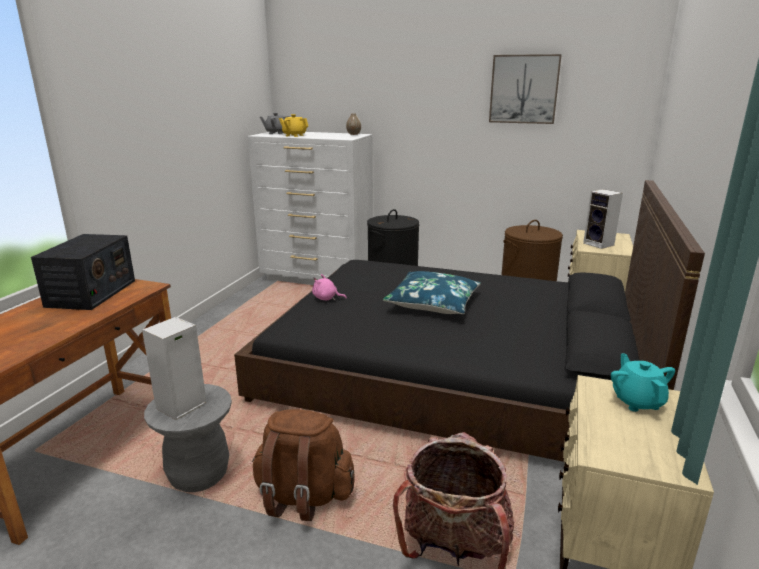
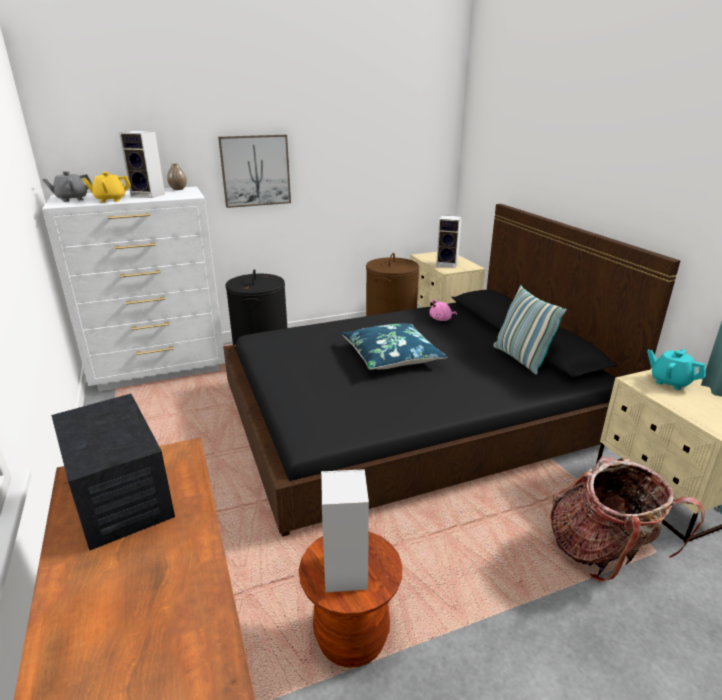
camera: 40 degrees left, 5 degrees up
(199, 475) = (351, 638): grey stool -> brown stool
(303, 496) = (465, 590): brown backpack -> none
(324, 135) = (149, 195): none -> speaker
(326, 298) = (293, 387): pink plush toy -> pink plush toy (441, 319)
(524, 89) = (353, 126): picture -> picture (255, 171)
(552, 343) = (520, 359): none -> pillow

